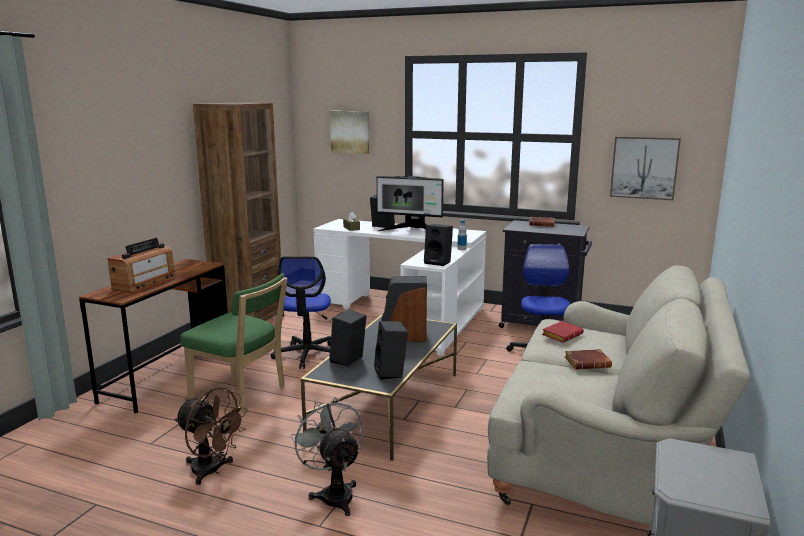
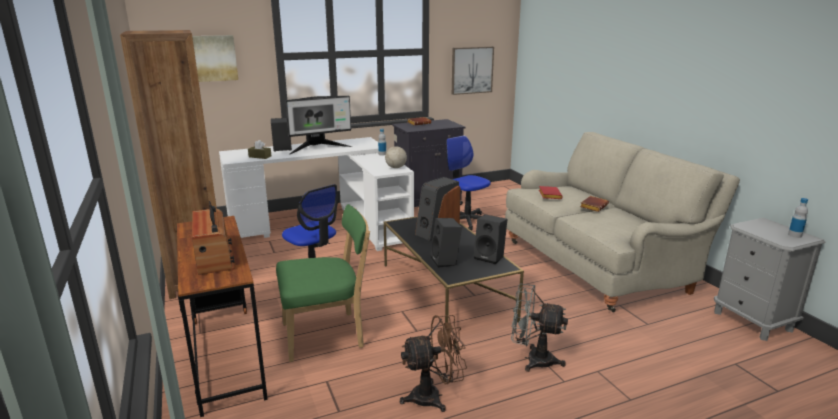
camera: 45 degrees left, 5 degrees up
(439, 262) = (396, 167): black speaker -> globe
(728, 490) = (794, 235): none -> bottle

